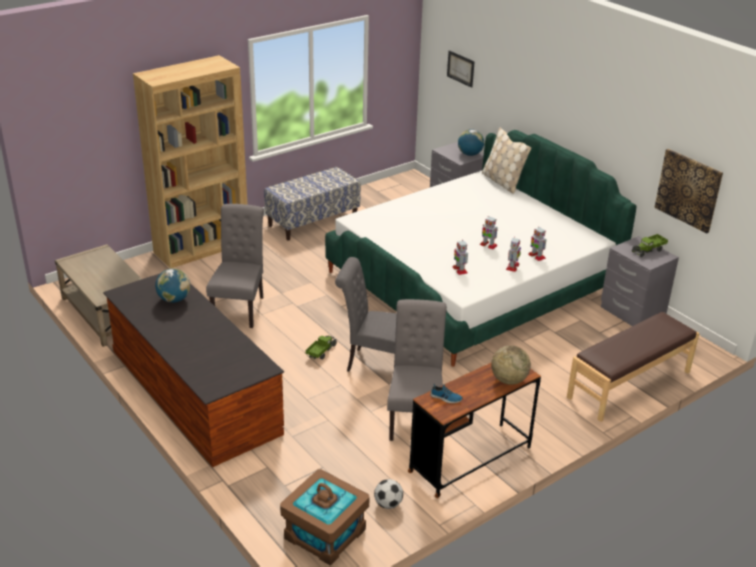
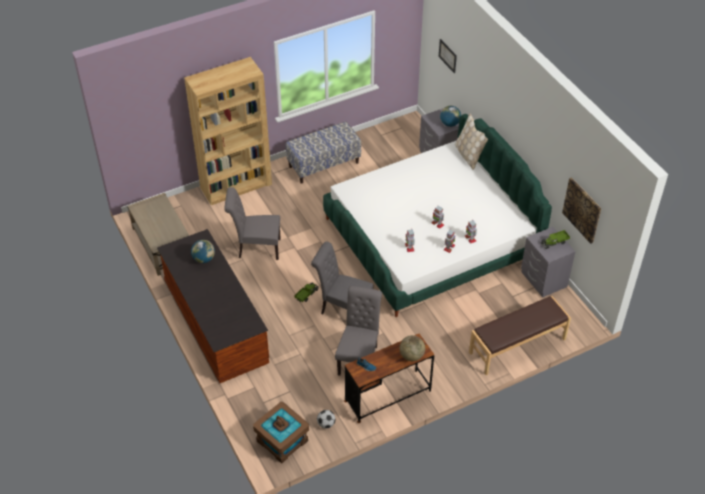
camera: 10 degrees right, 15 degrees up
(240, 308) = (256, 248): grey chair -> grey chair turned 105 degrees counterclockwise

